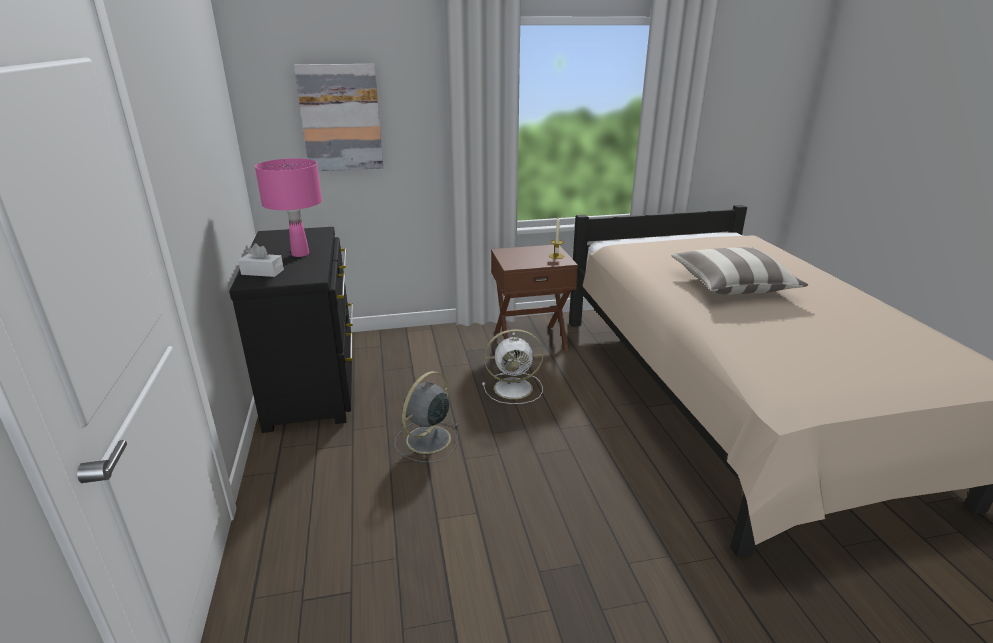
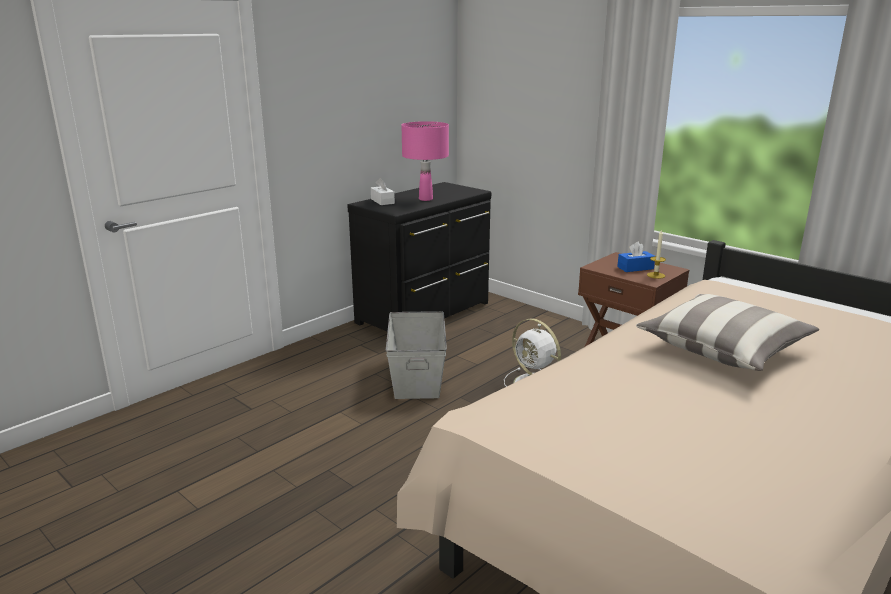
camera: 55 degrees right, 5 degrees down
(341, 118) = (523, 98): picture -> none
(427, 440) = (416, 376): grey fan -> grey storage box
(533, 256) = (635, 268): none -> blue tissue box

